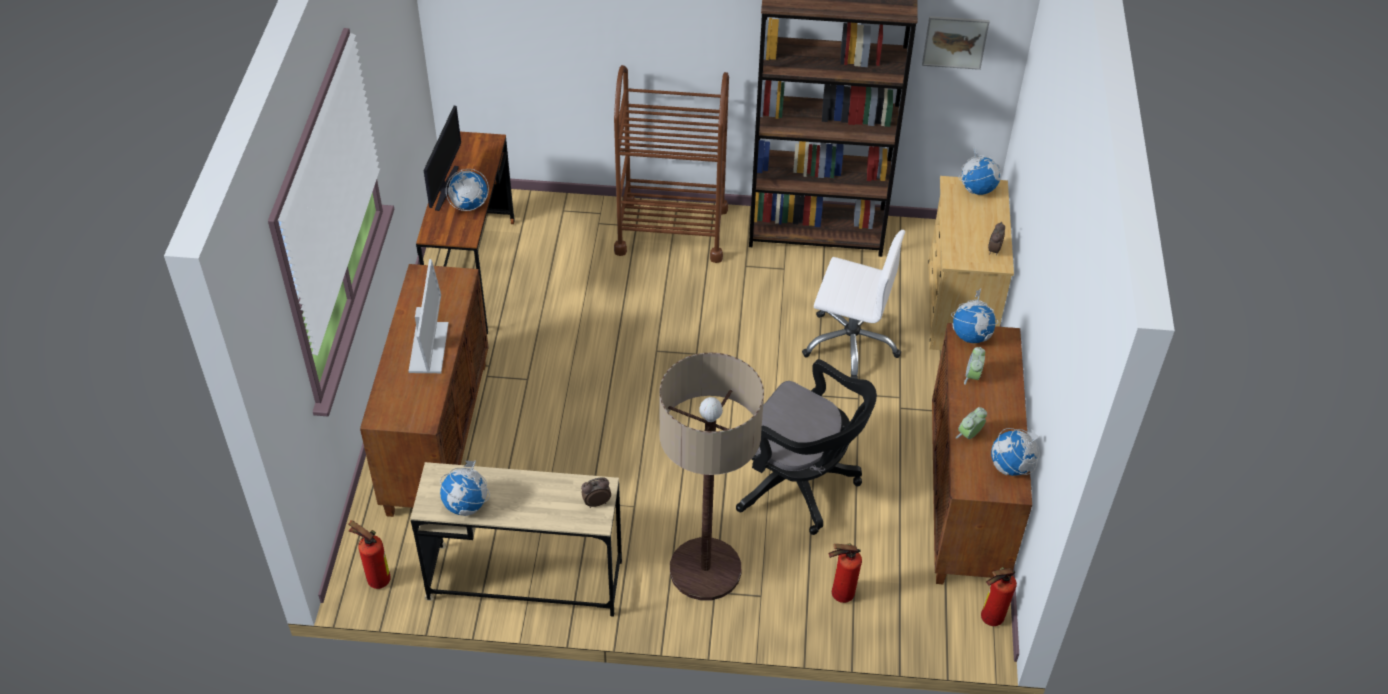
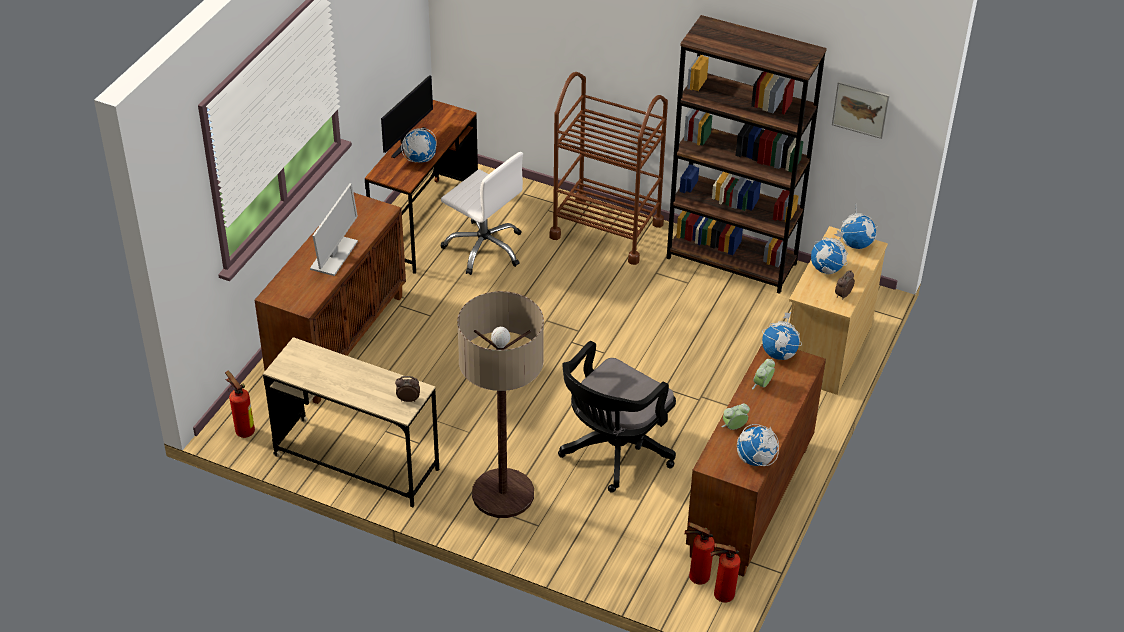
camera: 20 degrees right, 5 degrees down
(466, 505) = (309, 375): globe -> globe (827, 269)
(799, 485) = (613, 452): black office chair -> black office chair turned 75 degrees clockwise
(839, 594) = (603, 542): fire extinguisher -> fire extinguisher (695, 577)
(850, 344) = (715, 356): white office chair -> white office chair (484, 248)

